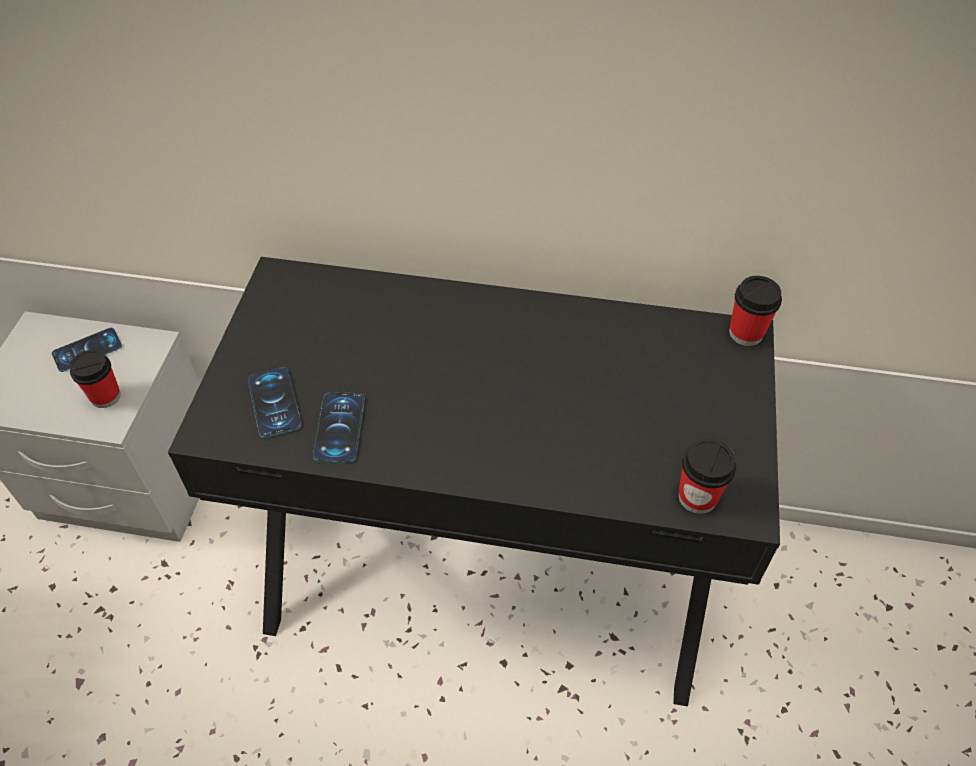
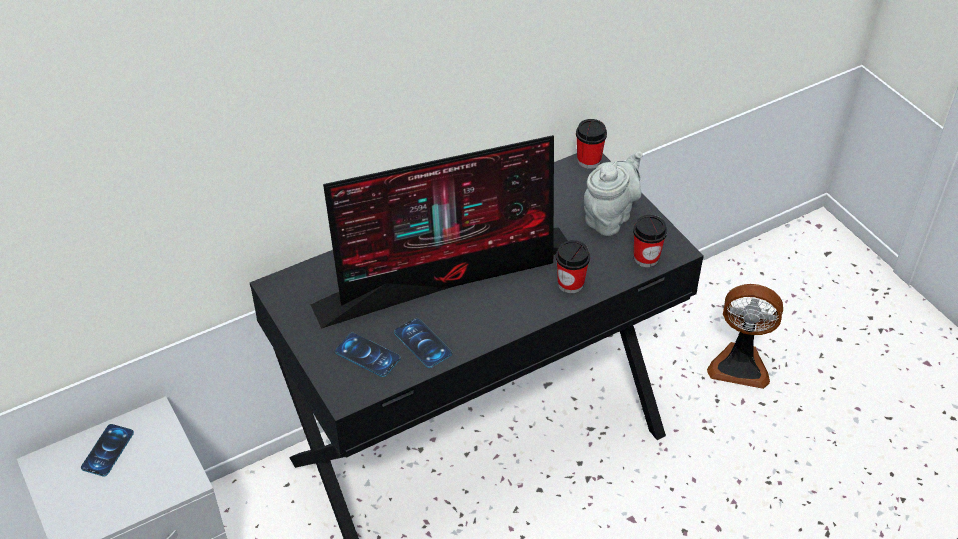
camera: 40 degrees left, 5 degrees down
(105, 396) = (163, 468): cup -> cup (570, 284)
(448, 369) = (448, 275): none -> monitor
(703, 416) = (610, 217): none -> grey teapot
(849, 688) = (740, 364): none -> fan

